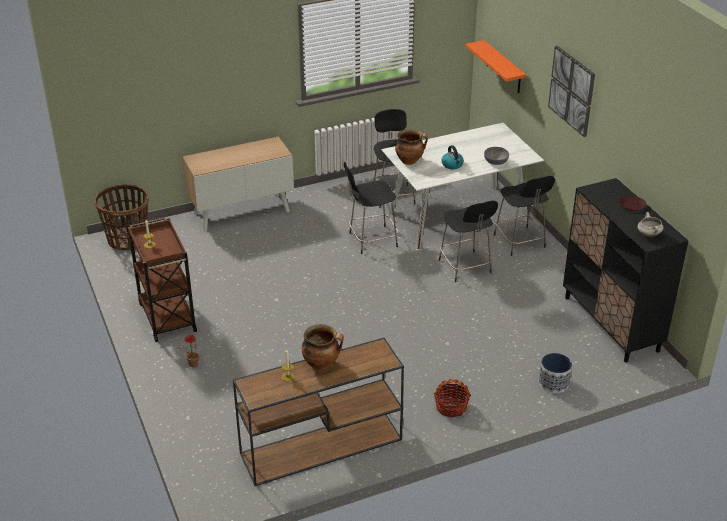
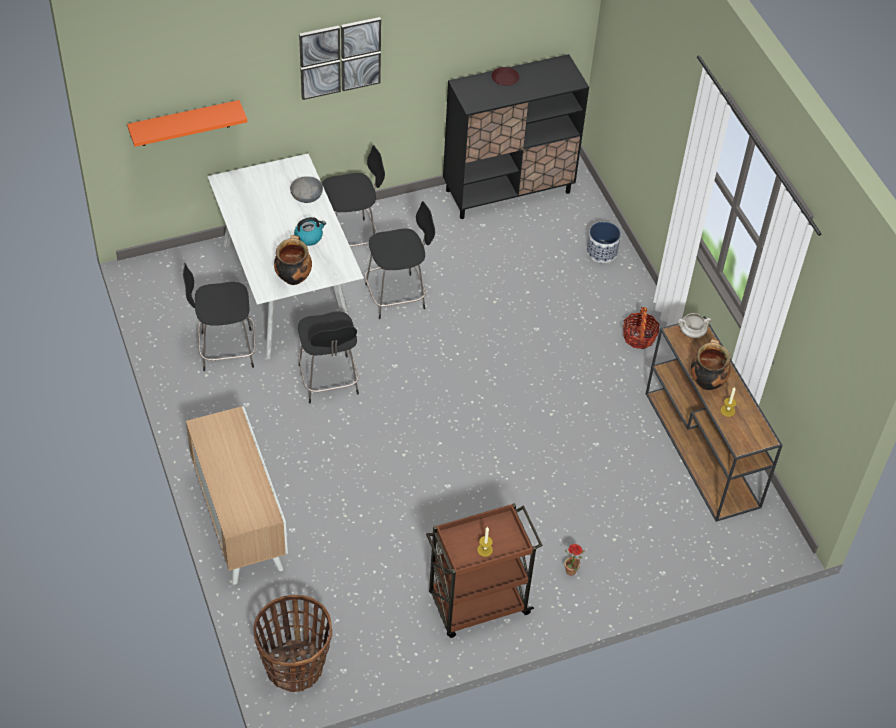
camera: 90 degrees left, 15 degrees up
(648, 234) = (559, 79): white cooking pot -> white cooking pot (691, 333)

